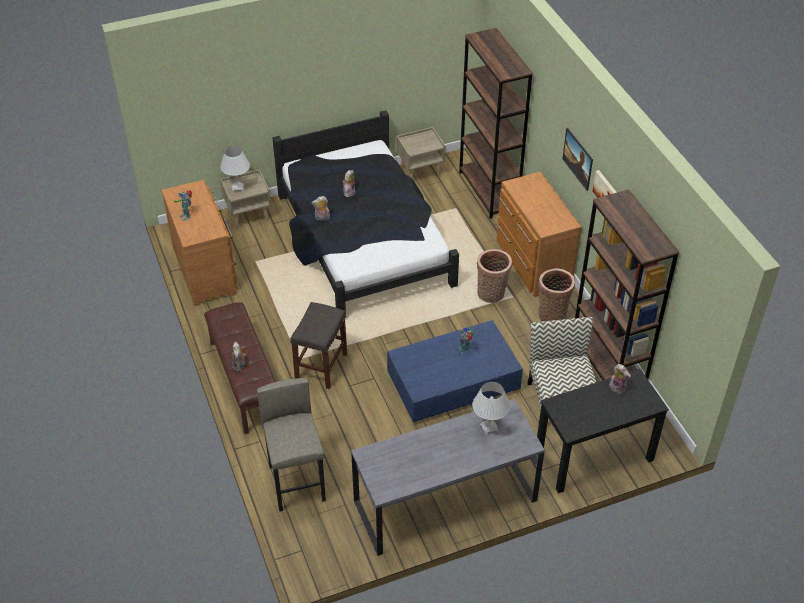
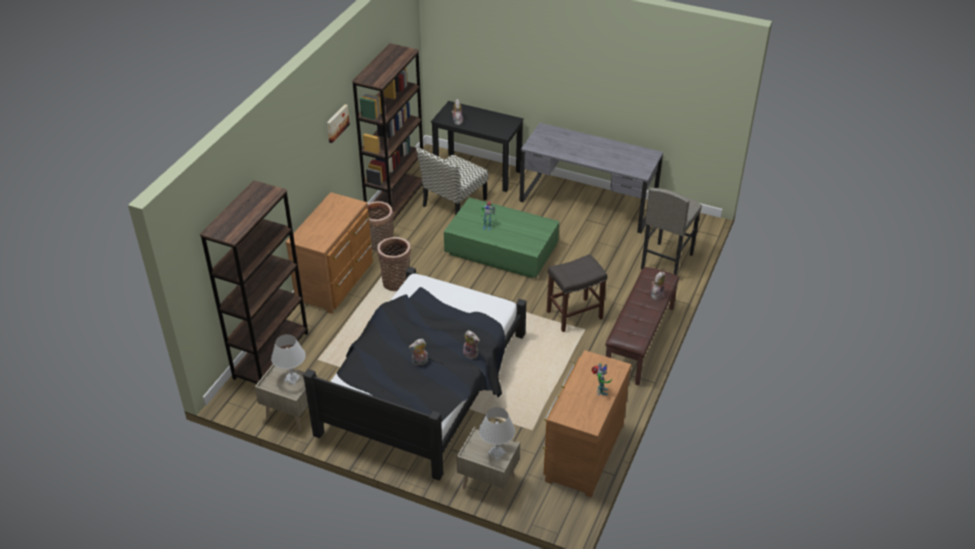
camera: 135 degrees left, 5 degrees down
(453, 383) = (501, 250): blue coffee table -> green coffee table
(489, 427) = (554, 146): white table lamp -> white table lamp (292, 379)
(576, 166) = (310, 163): picture -> none

